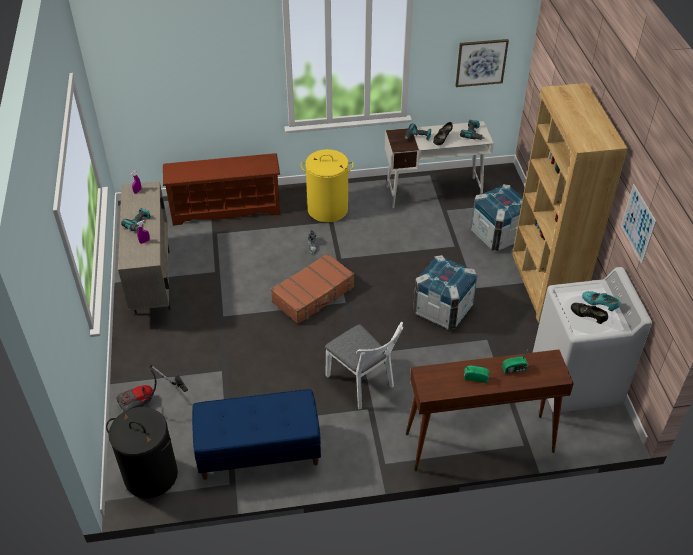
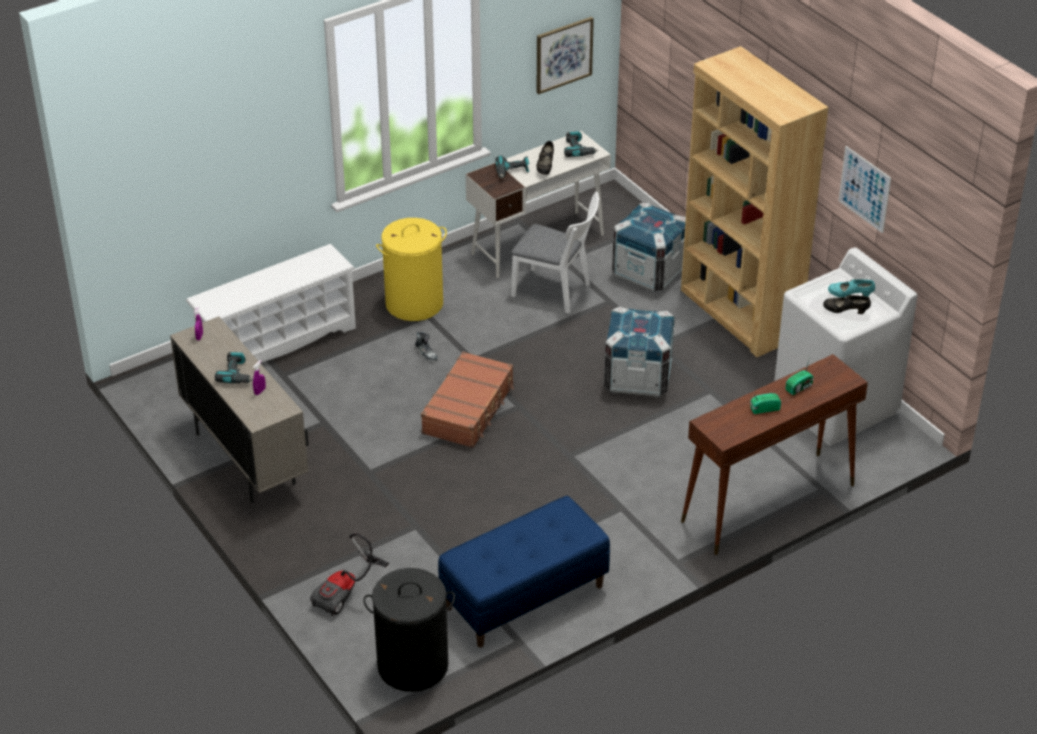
camera: 25 degrees left, 5 degrees down
(226, 209) = (277, 342): brown shoe rack -> white shoe rack
(362, 384) = (597, 487): white chair -> white chair (556, 292)

